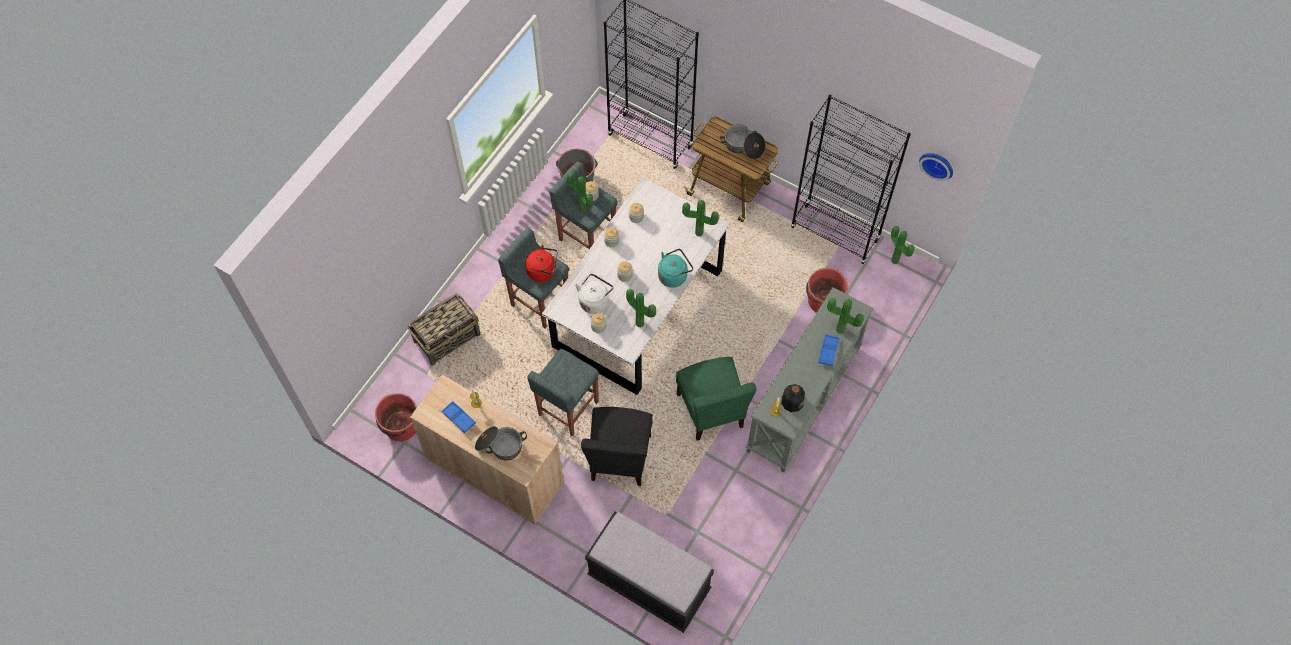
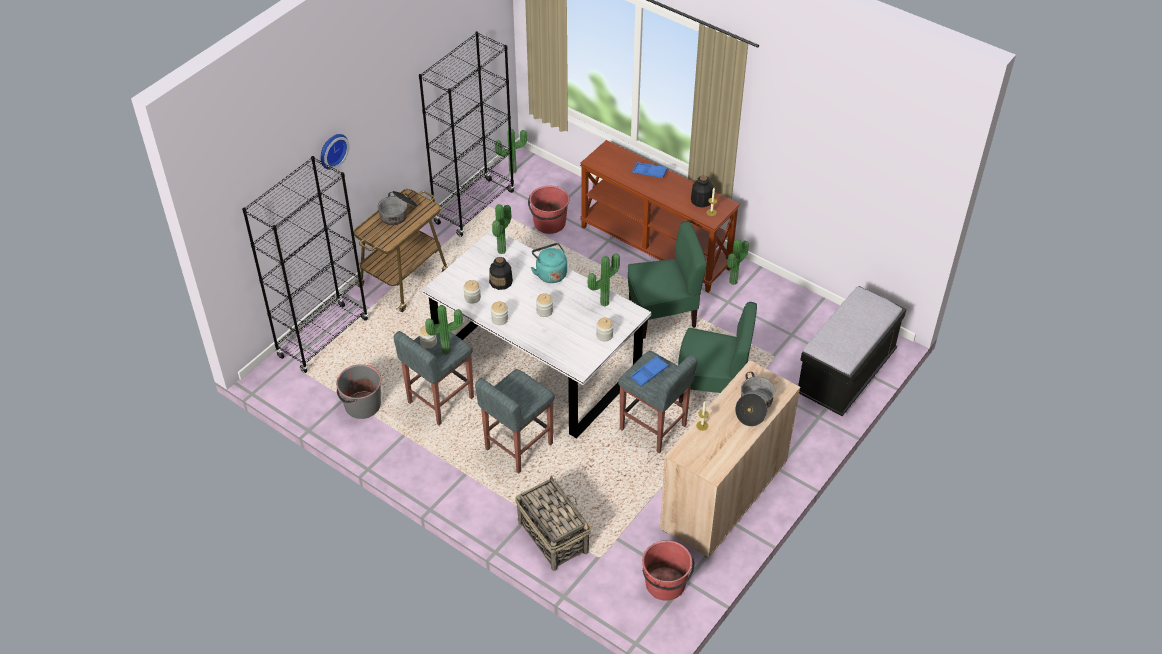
camera: 85 degrees left, 15 degrees down
(459, 418) = (720, 441): blue tray -> blue tray (649, 373)
(543, 271) = (521, 388): red kettle -> none
(594, 301) = (573, 337): white kettle -> none
(619, 458) = (711, 388): black chair -> green chair
(658, 237) = (501, 282): none -> bottle
(804, 400) = (656, 247): grey console table -> brown console table
(839, 331) = (629, 163): potted plant -> potted plant (734, 282)
(937, 164) = (495, 40): wall clock -> wall clock (332, 150)

